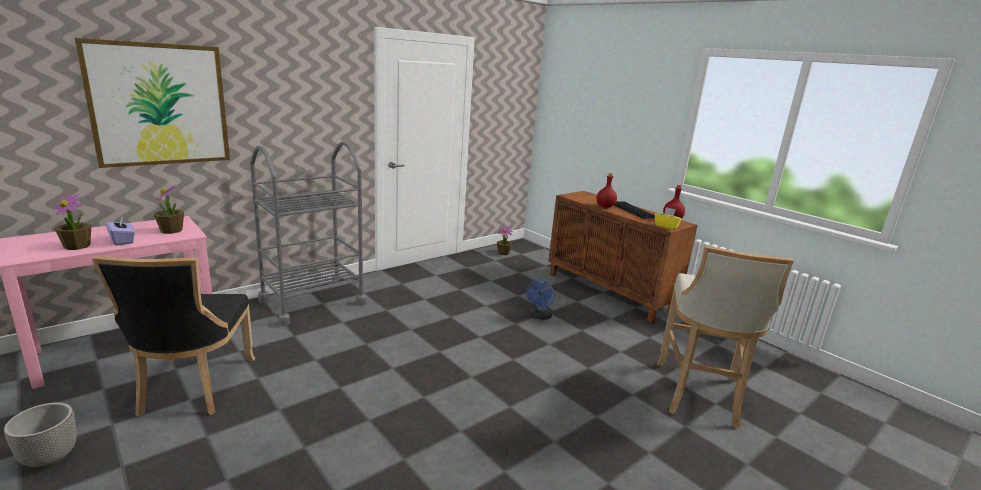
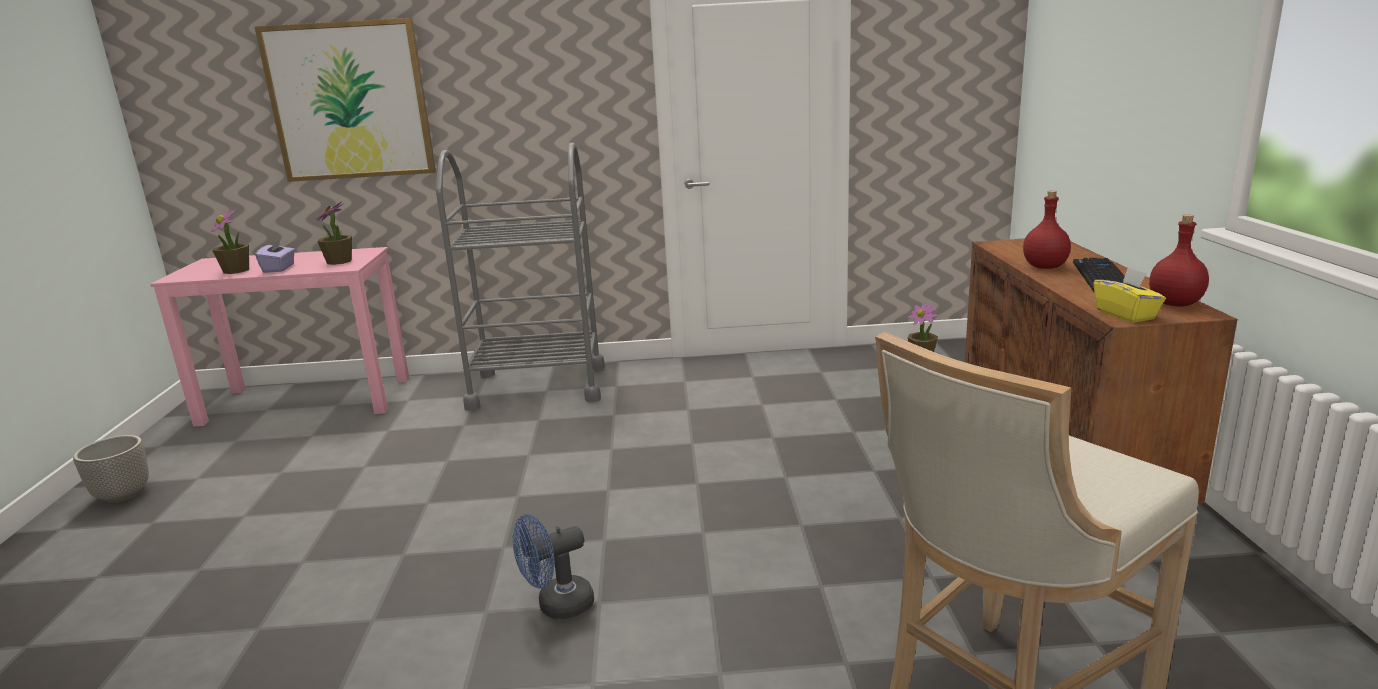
camera: 40 degrees right, 0 degrees up
(193, 388) = (298, 460): black chair -> none
(539, 316) = (846, 475): blue fan -> blue fan (557, 606)

